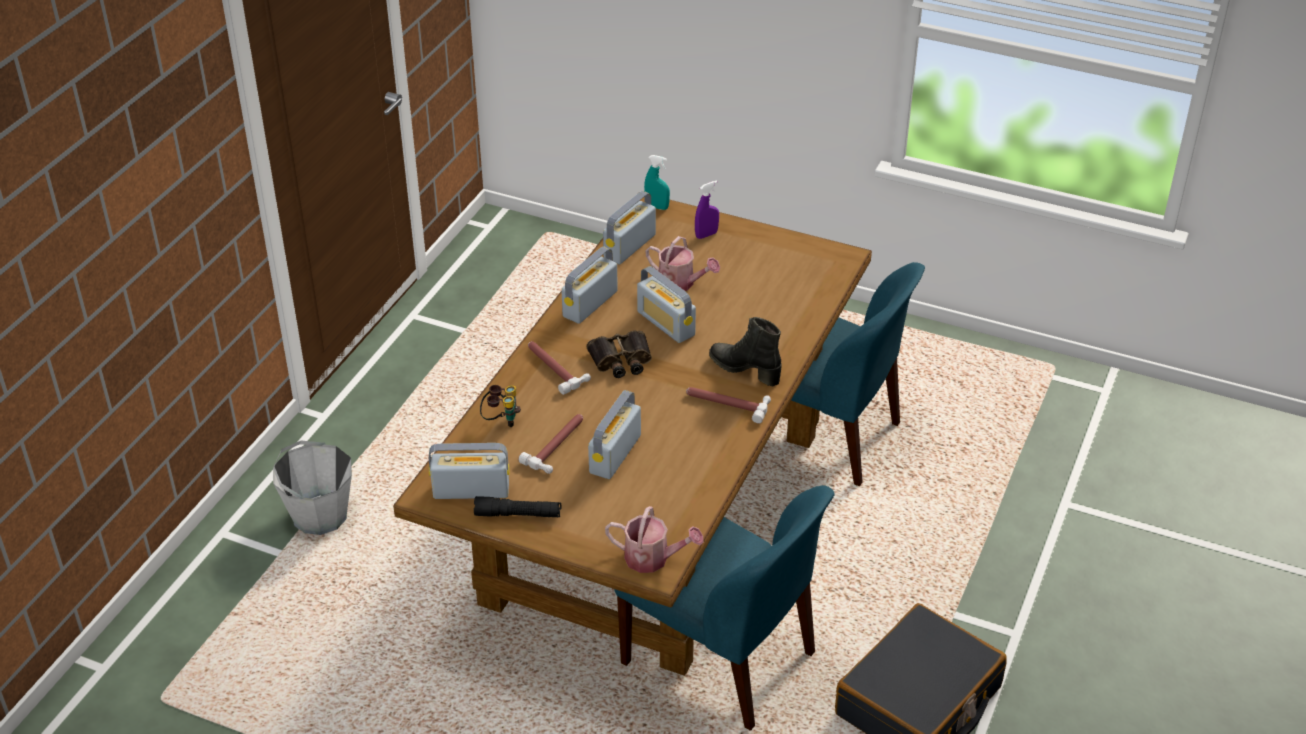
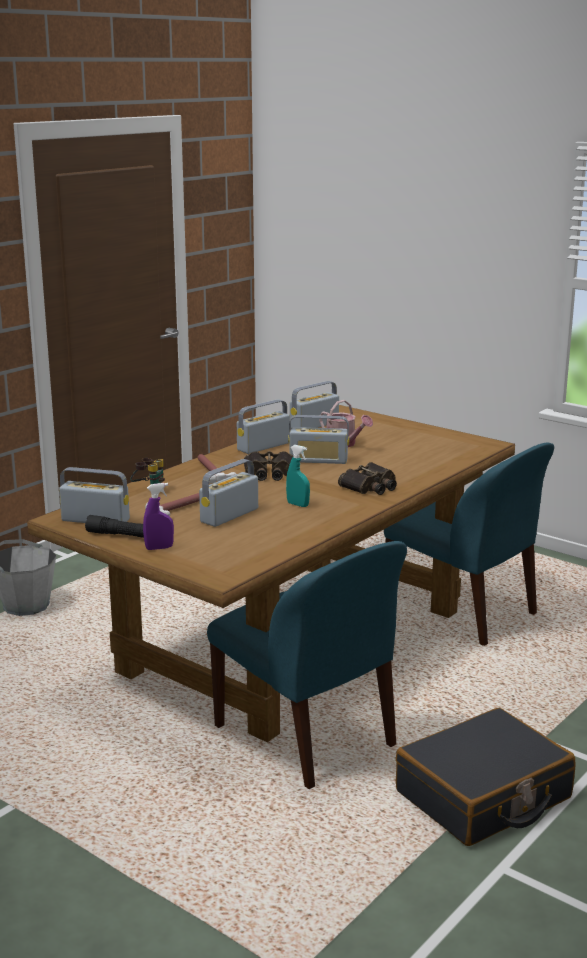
camera: 15 degrees right, 20 degrees down
(653, 558) = (221, 571): watering can -> none
(656, 207) = (348, 411): turquoise spray bottle -> turquoise spray bottle (298, 505)
(666, 323) = (318, 460): radio -> radio turned 60 degrees counterclockwise
(706, 235) = (380, 425): purple spray bottle -> purple spray bottle (159, 548)
(726, 403) = (343, 501): hammer -> none
(745, 369) = (370, 487): black boot -> binoculars

